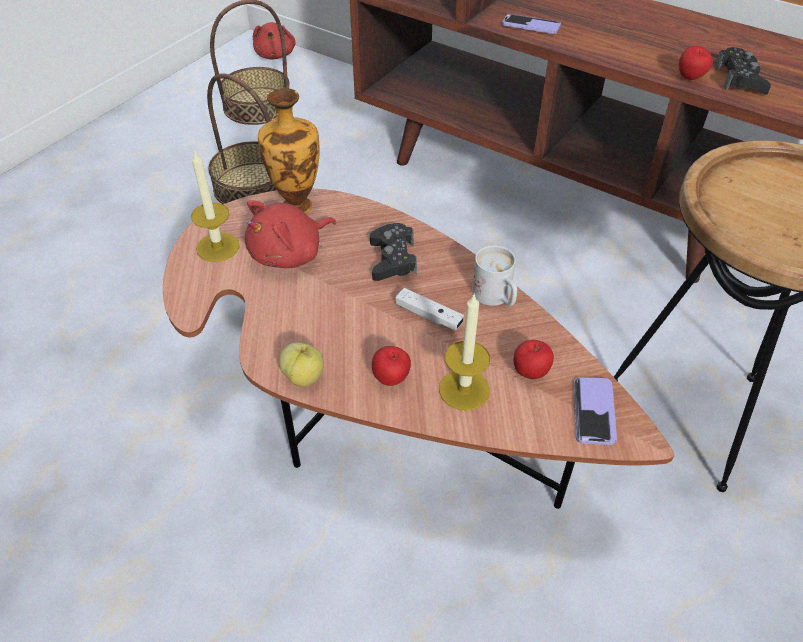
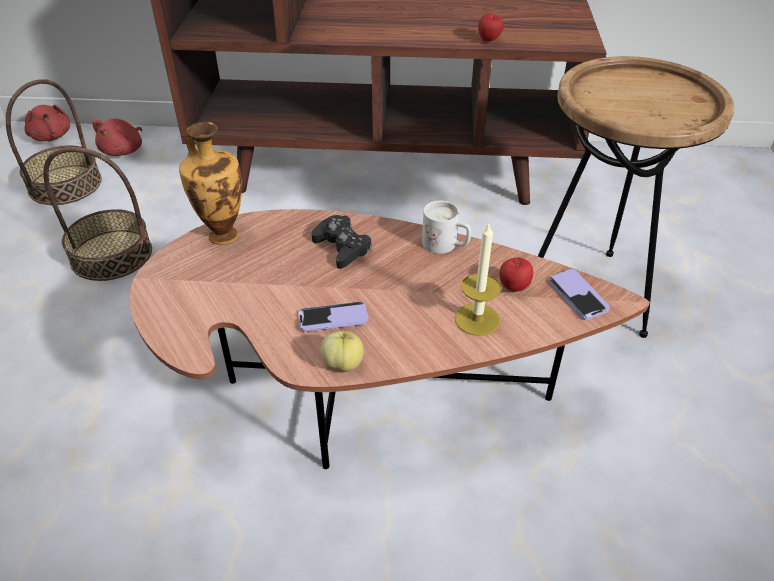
camera: 30 degrees left, 5 degrees down
(218, 247) = (176, 293): candle -> none
(290, 254) = (250, 275): red plush toy -> red plush toy (124, 150)
(391, 379) = (416, 335): apple -> none
(428, 315) = (406, 278): white game controller -> none
(531, 26) = (342, 33): phone -> phone (333, 318)
(740, 79) = (522, 33): black game controller -> none

